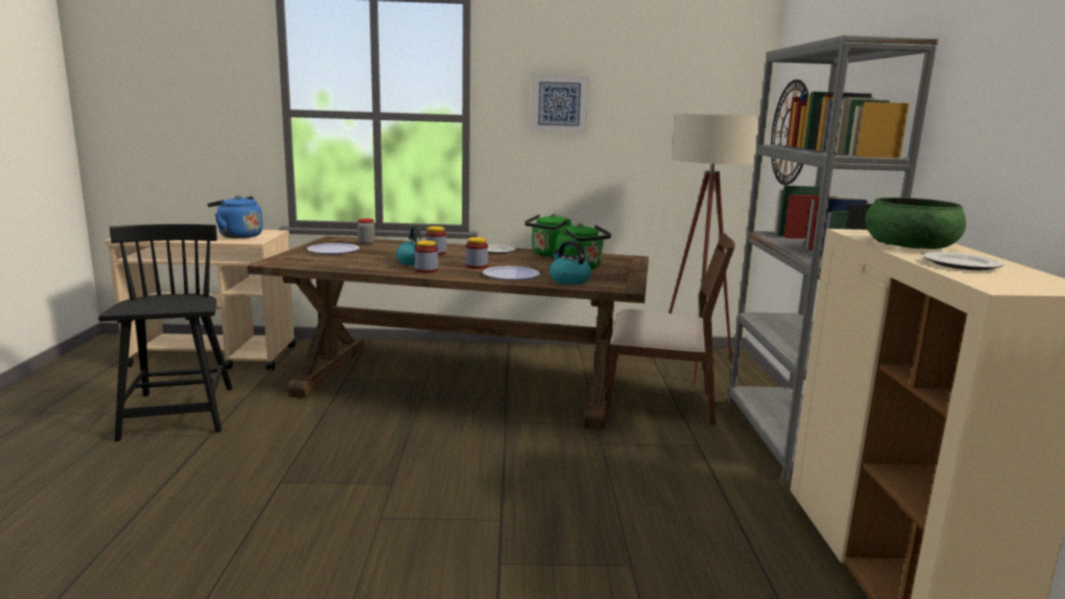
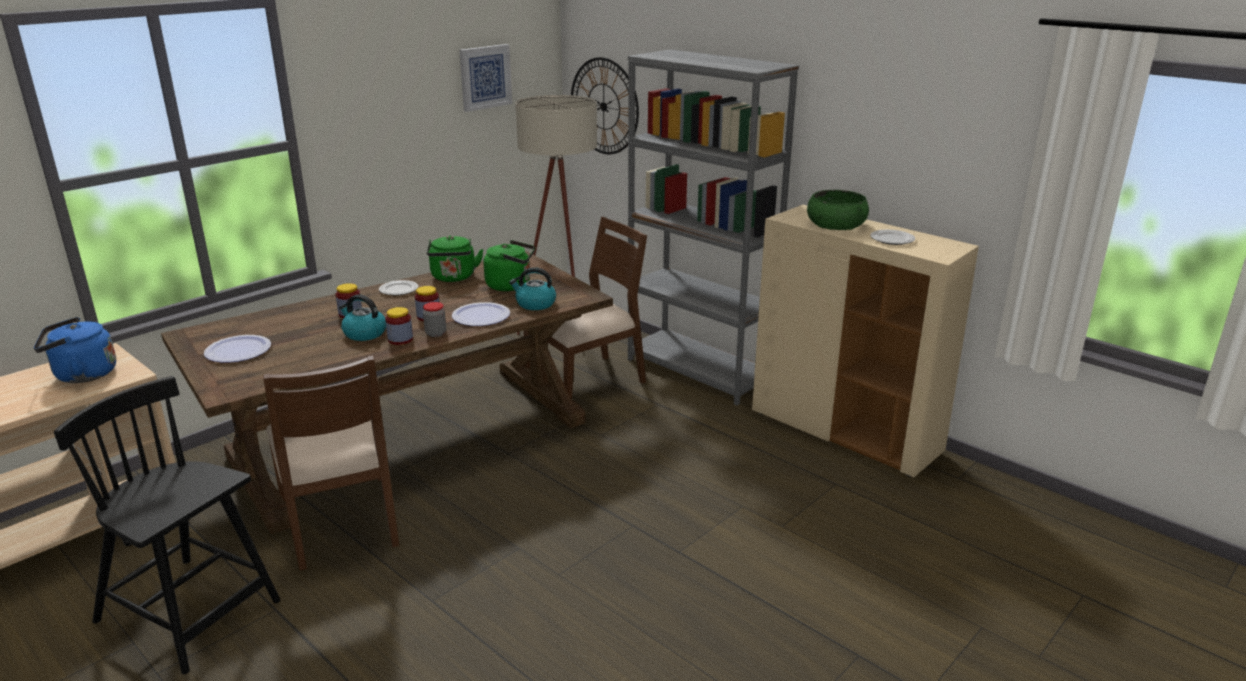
camera: 45 degrees left, 10 degrees up
(331, 409) = (341, 521): none -> brown chair
(366, 244) = (245, 328): jar -> jar (435, 333)
(559, 103) = (386, 107): picture -> picture (485, 77)

